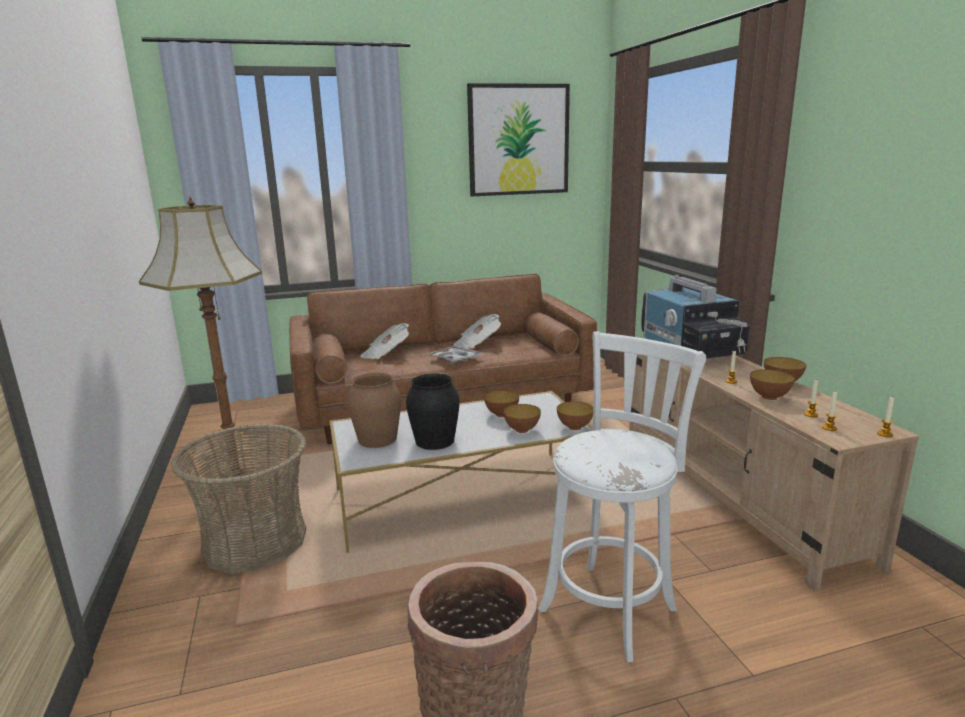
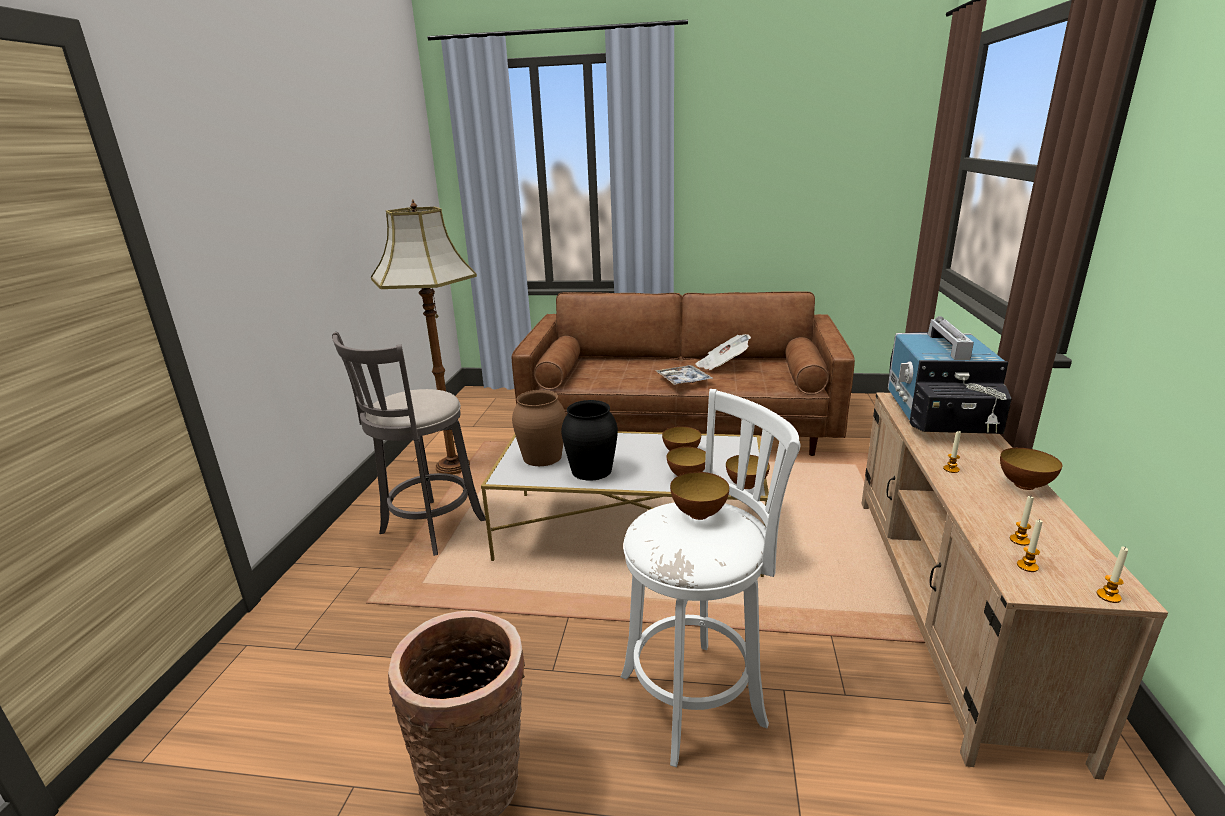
camera: 25 degrees right, 5 degrees up
(255, 542) = (429, 529): basket -> grey stool
(385, 354) = (621, 365): newspaper -> none
(518, 140) = (816, 129): picture -> none
(769, 397) = (983, 502): bowl -> bowl (699, 514)

